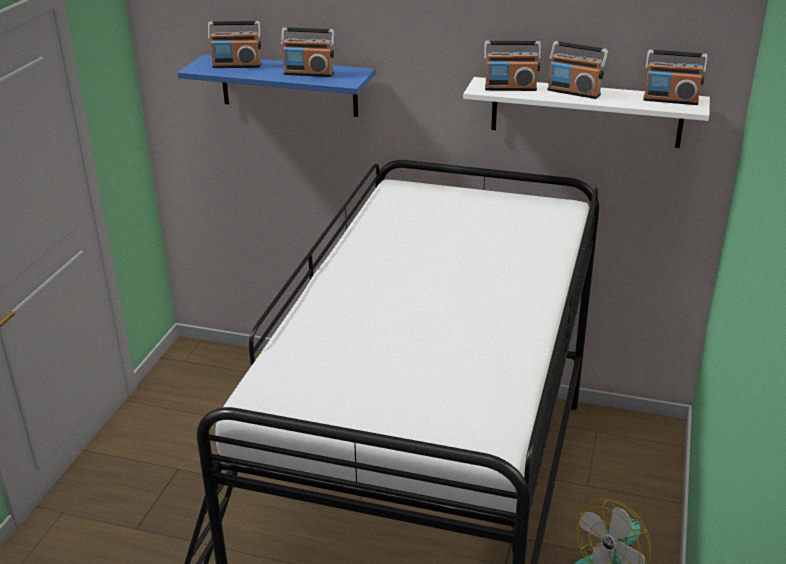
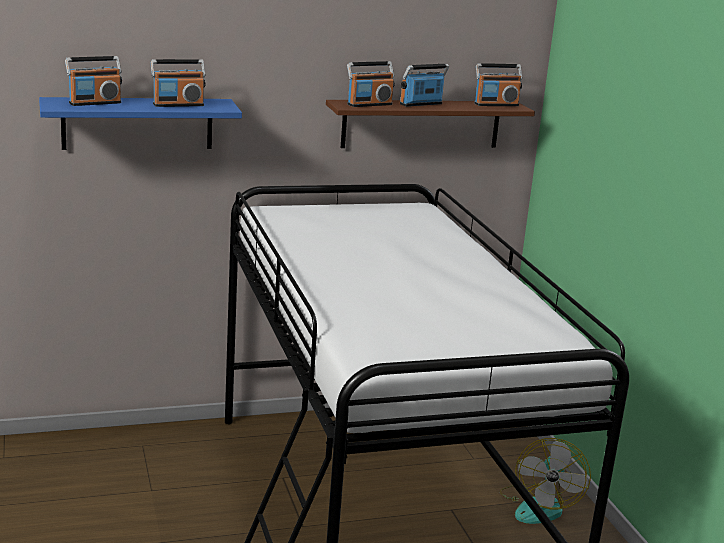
camera: 35 degrees left, 10 degrees down
(574, 92) = (421, 104): radio -> radio turned 150 degrees clockwise
(585, 112) = (421, 124): white shelf -> brown shelf

